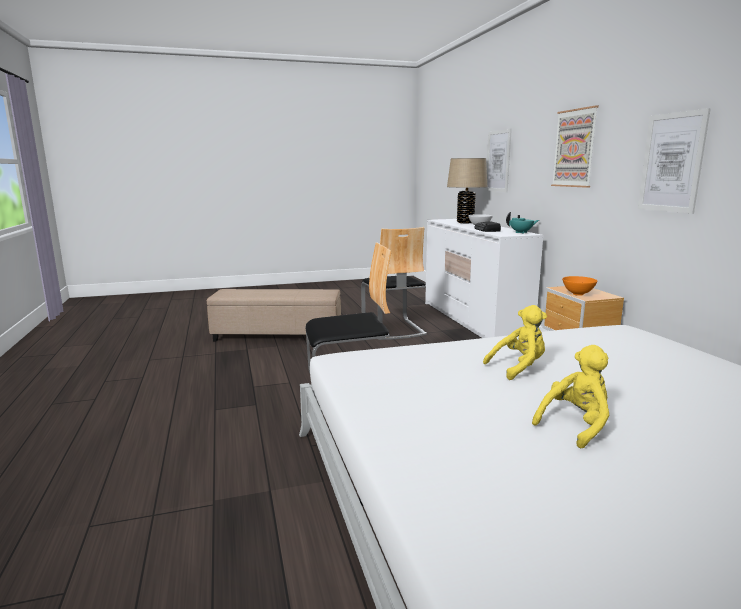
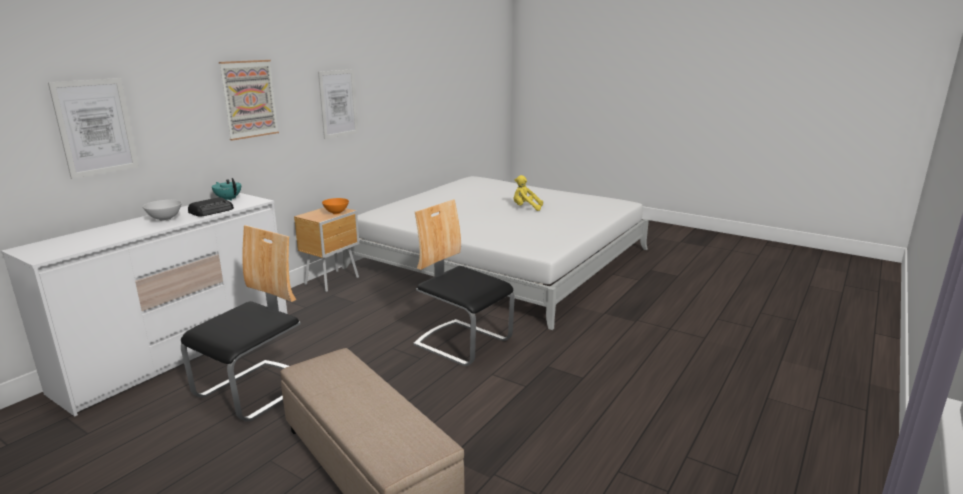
camera: 130 degrees left, 5 degrees up
(465, 222) = (98, 234): beige table lamp -> none
(518, 368) = (483, 220): yellow plush toy -> none

